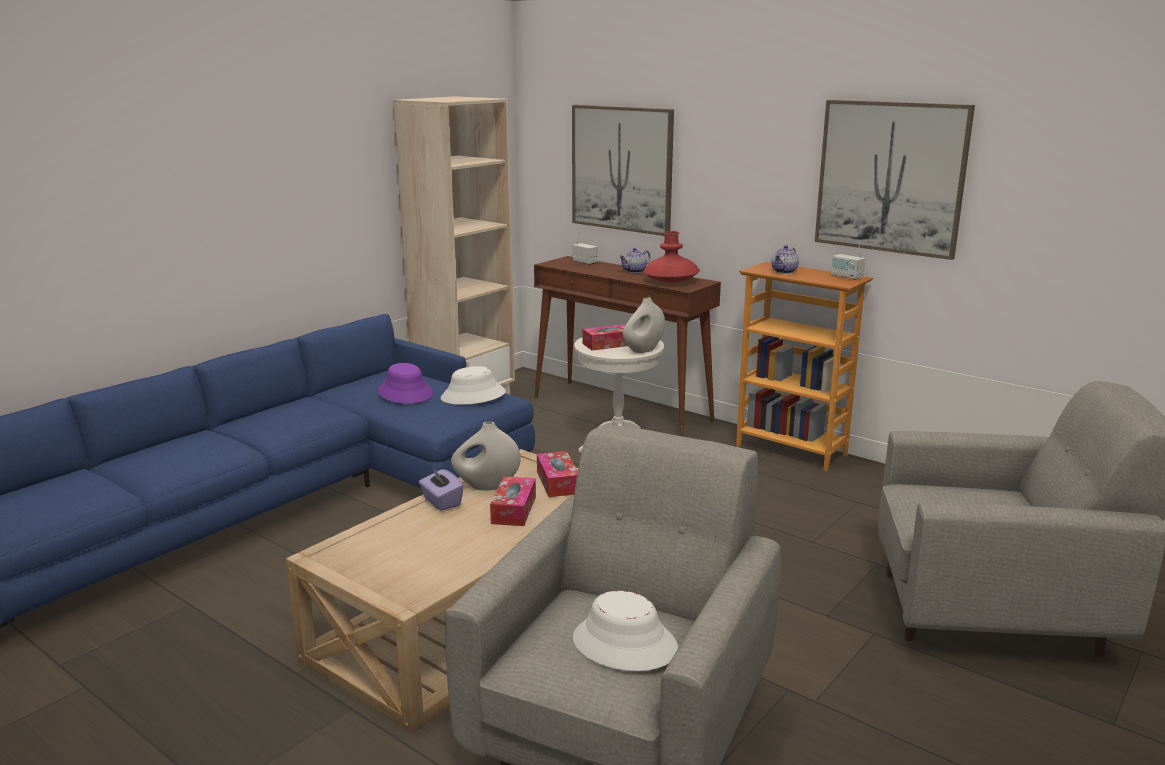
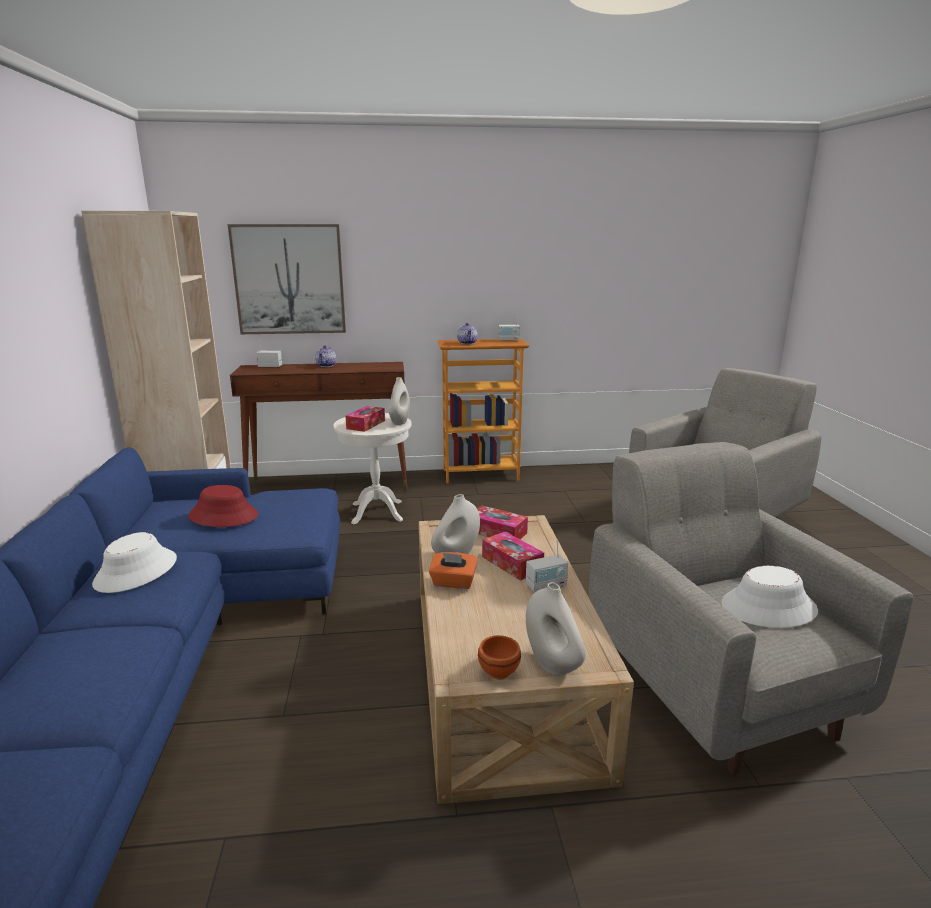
camera: 45 degrees left, 0 degrees up
(343, 567) = (500, 672): none -> brown bowl
(382, 581) = (552, 663): none -> white vase
(405, 393) = (224, 516): purple hat -> red hat
(441, 502) = (453, 583): purple tissue box -> orange tissue box
(473, 396) = (291, 498): white hat -> white hat (136, 571)
(497, 536) = (546, 585): none -> radio
(671, 281) = (371, 367): red vase -> none
(890, 177) = (527, 266): picture -> none

